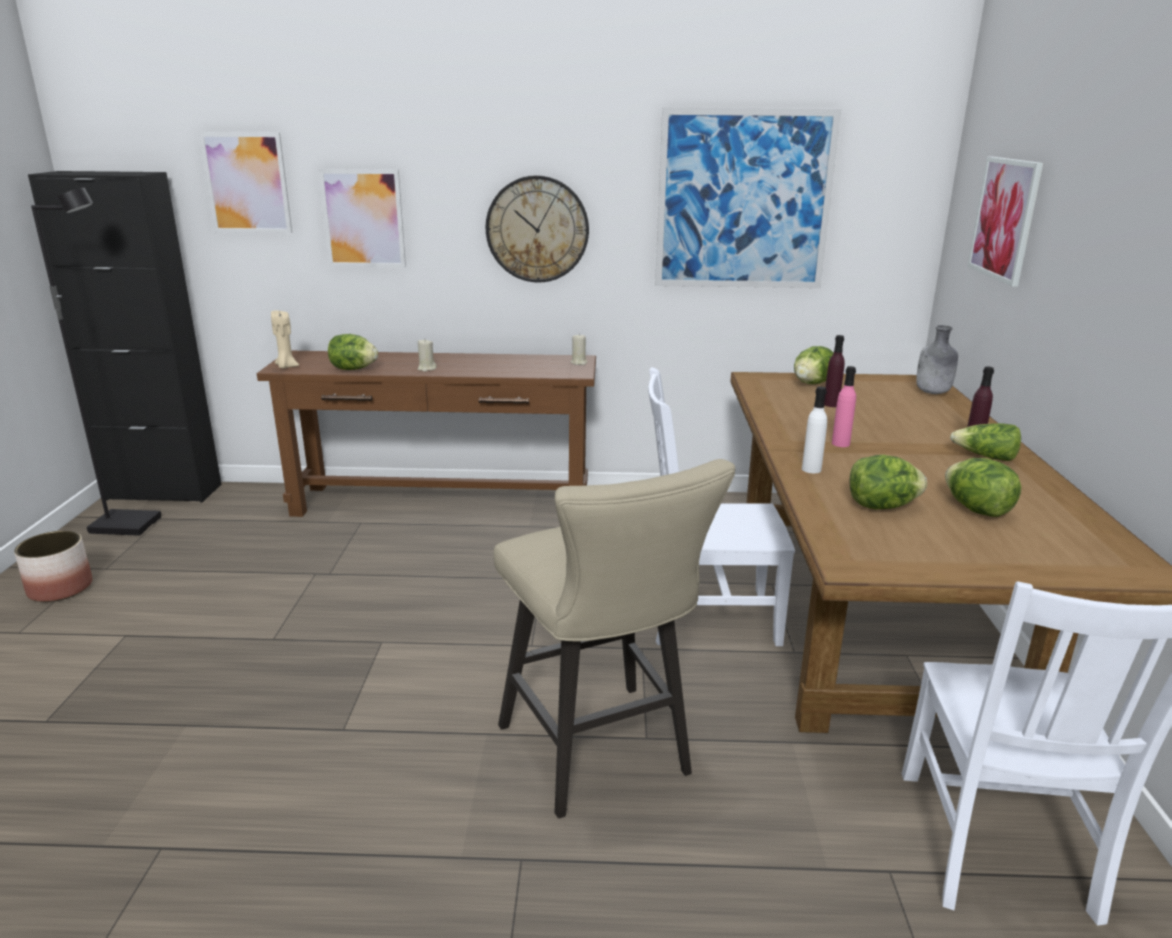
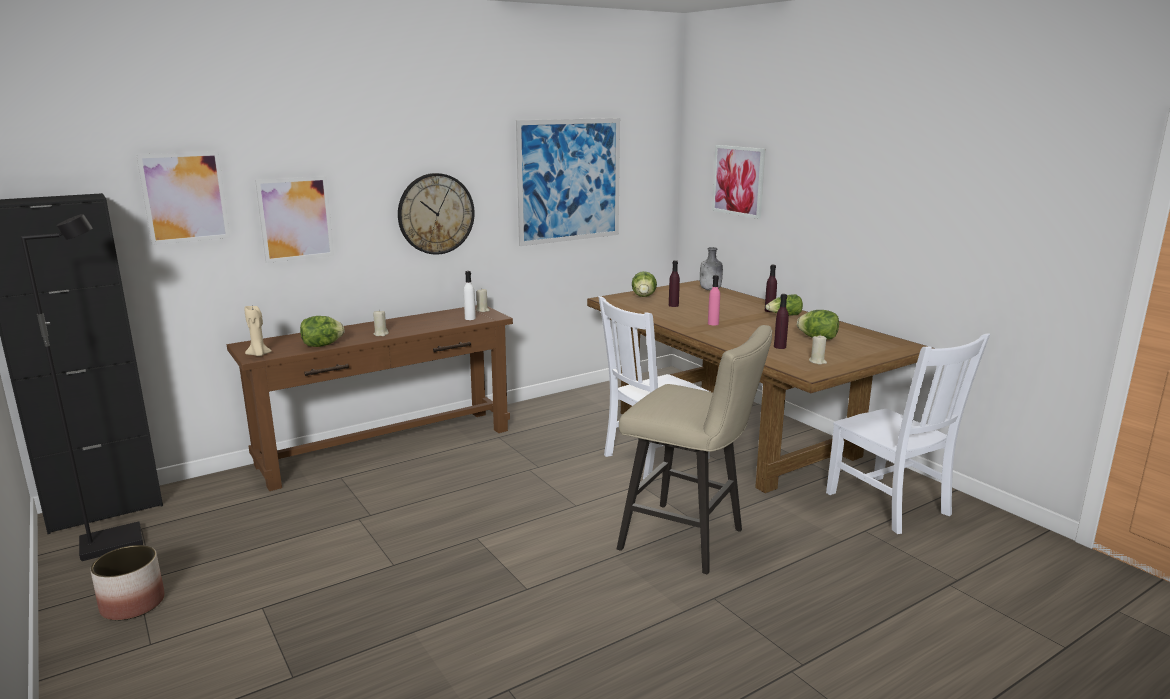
camera: 35 degrees left, 5 degrees down
(811, 469) = (722, 338): white bottle -> white bottle (470, 318)
(881, 506) = (779, 347): lettuce -> purple bottle
(902, 549) = (817, 361): none -> beige candle

